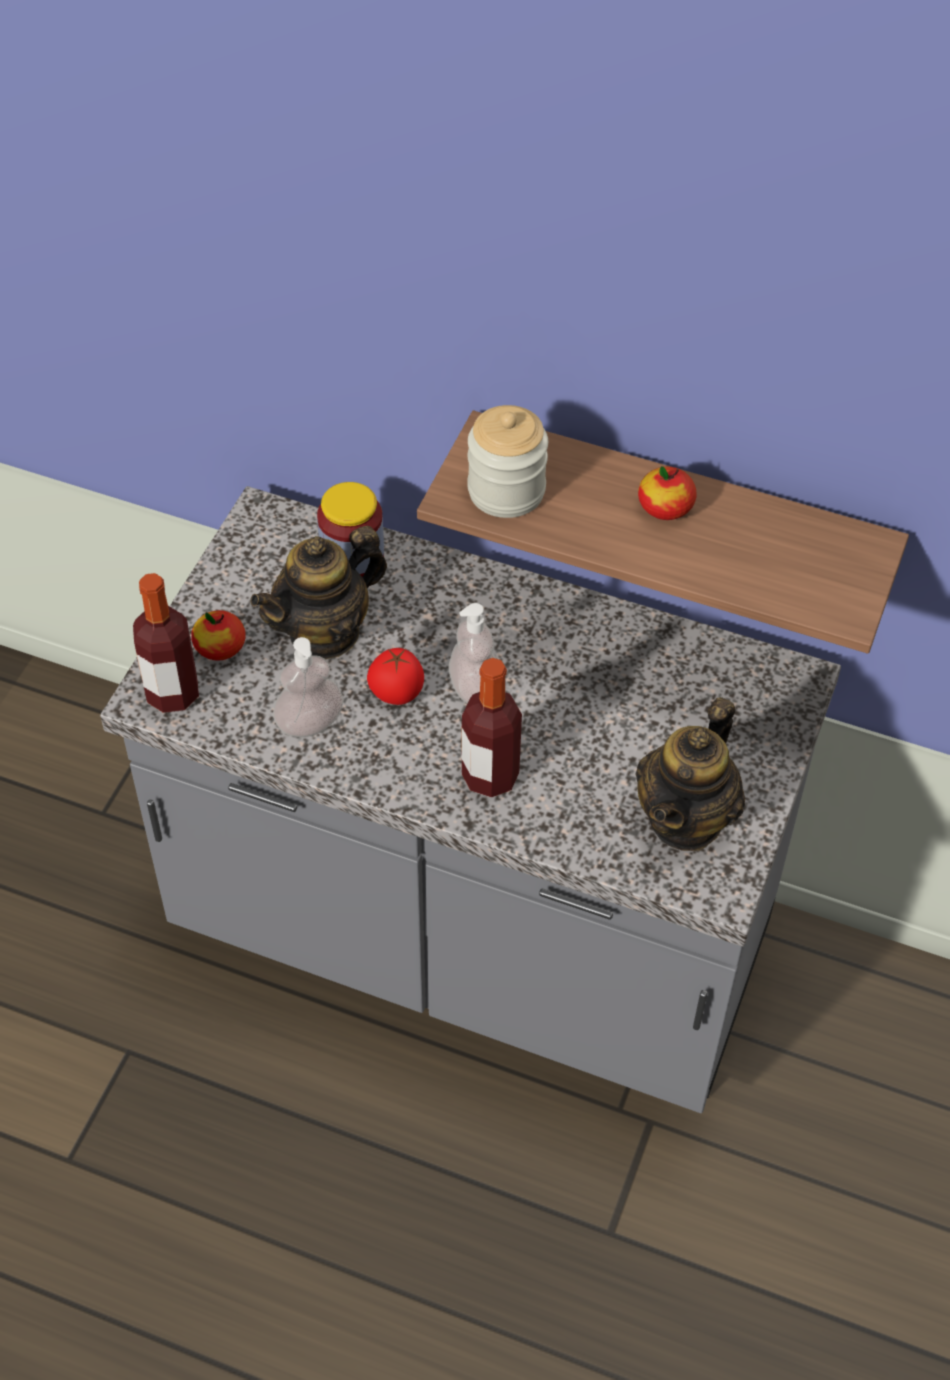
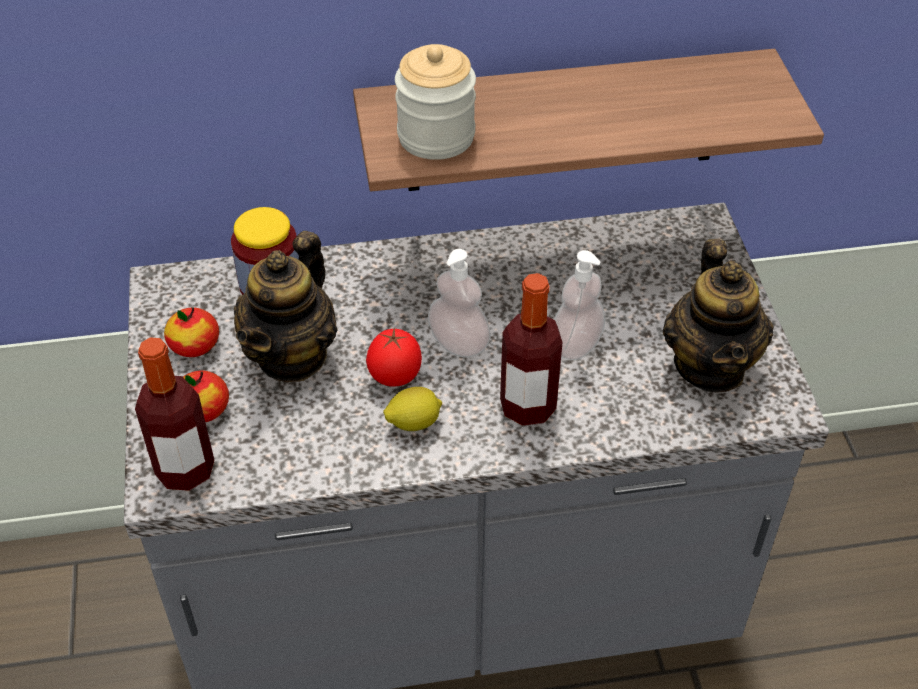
camera: 30 degrees left, 5 degrees down
(309, 723) = (335, 436): soap dispenser -> soap dispenser (576, 345)
(382, 742) = (413, 422): none -> lemon
(665, 508) = (578, 99): apple -> apple (194, 346)

